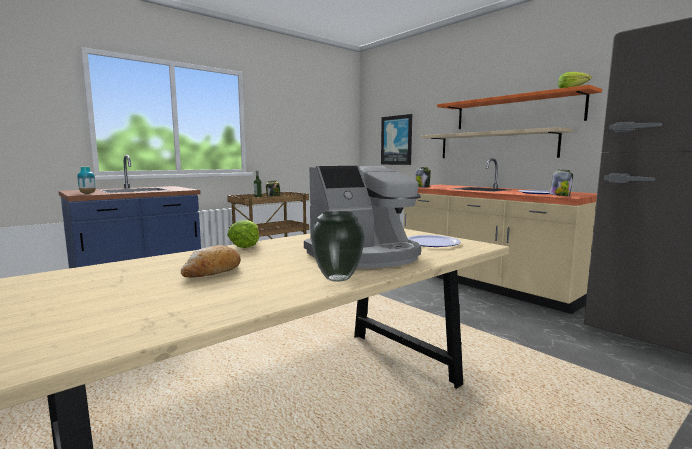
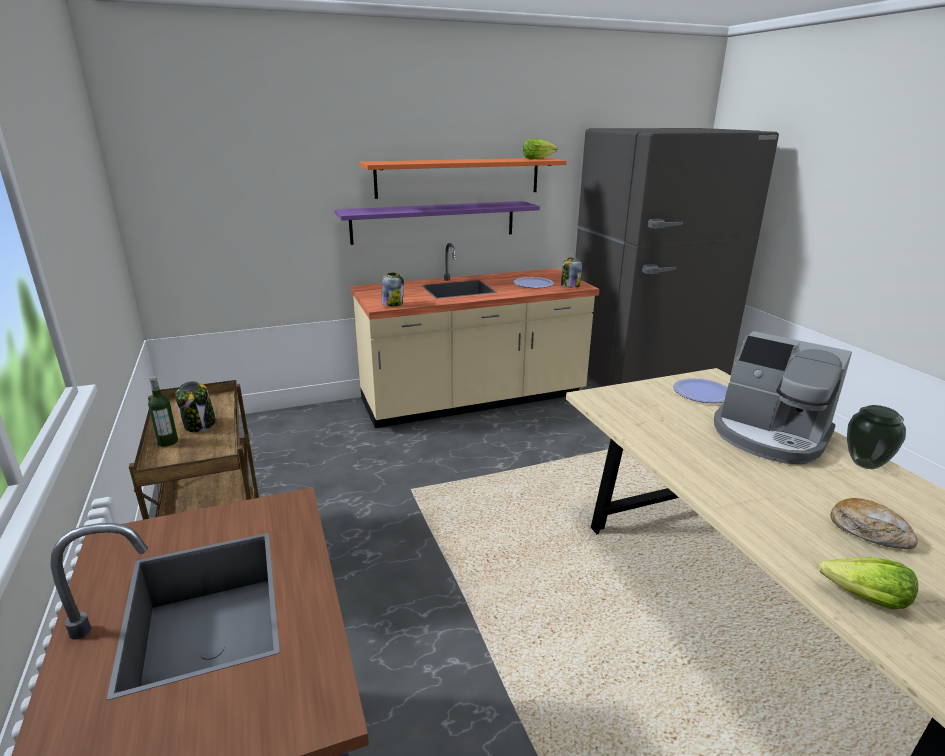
camera: 70 degrees left, 15 degrees up
(87, 193) = (290, 697): vase -> none
(245, 245) = (716, 500): lettuce -> lettuce (865, 598)
(364, 256) = (769, 436): coffee machine -> coffee machine turned 135 degrees clockwise
(396, 140) = (240, 217): picture -> none
(495, 145) = (434, 222): beige shelf -> purple shelf

